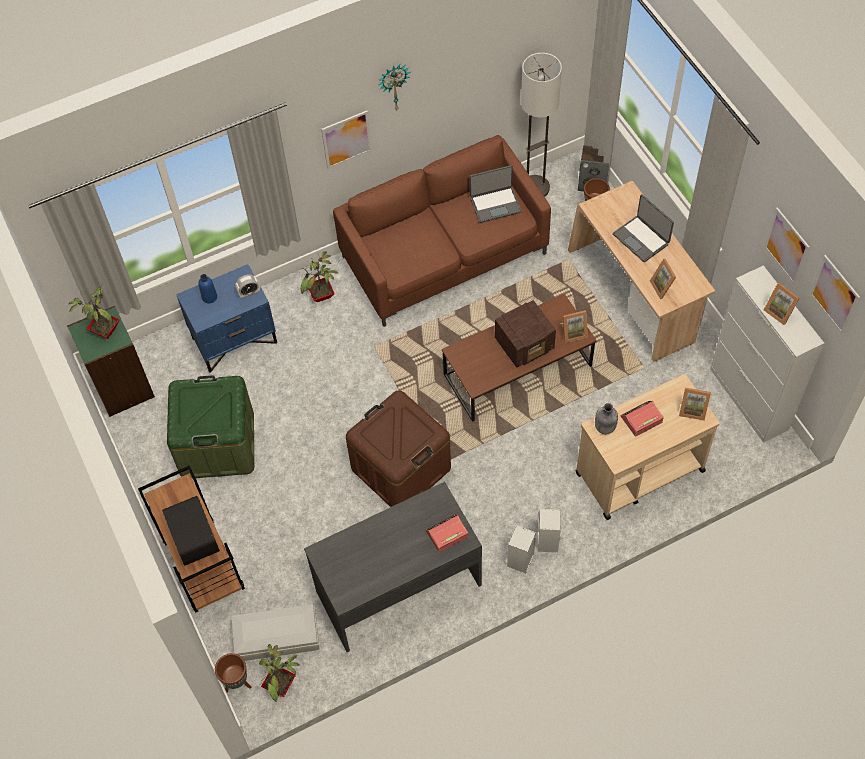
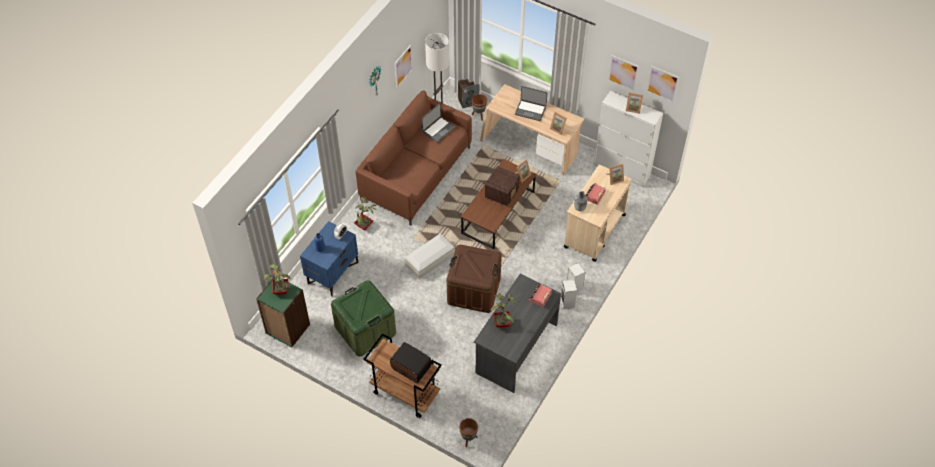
camera: 35 degrees left, 5 degrees down
(278, 637) = (473, 406): white storage box -> white storage box (431, 259)
(281, 685) = (492, 427): potted plant -> potted plant (503, 323)
(346, 139) = (357, 123): picture -> picture (403, 66)

